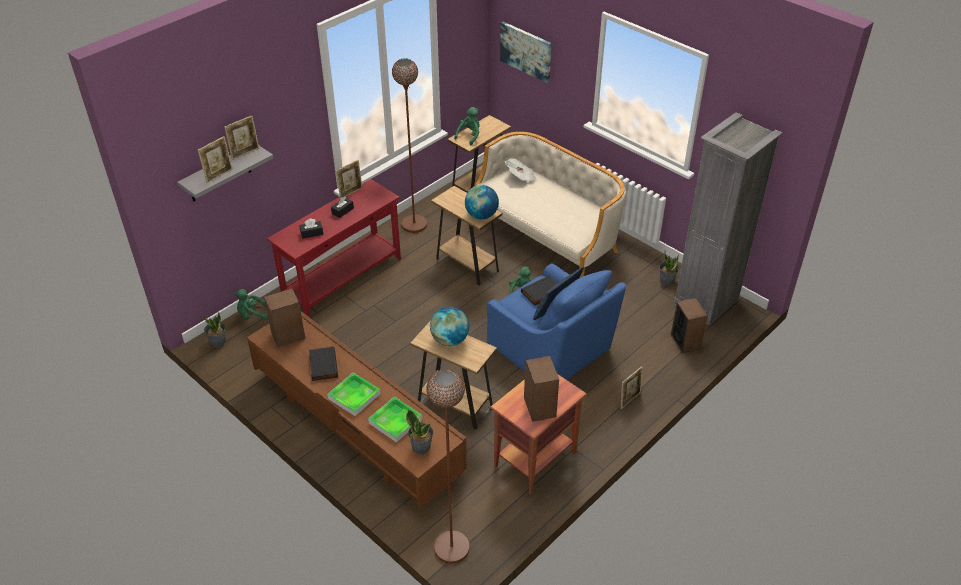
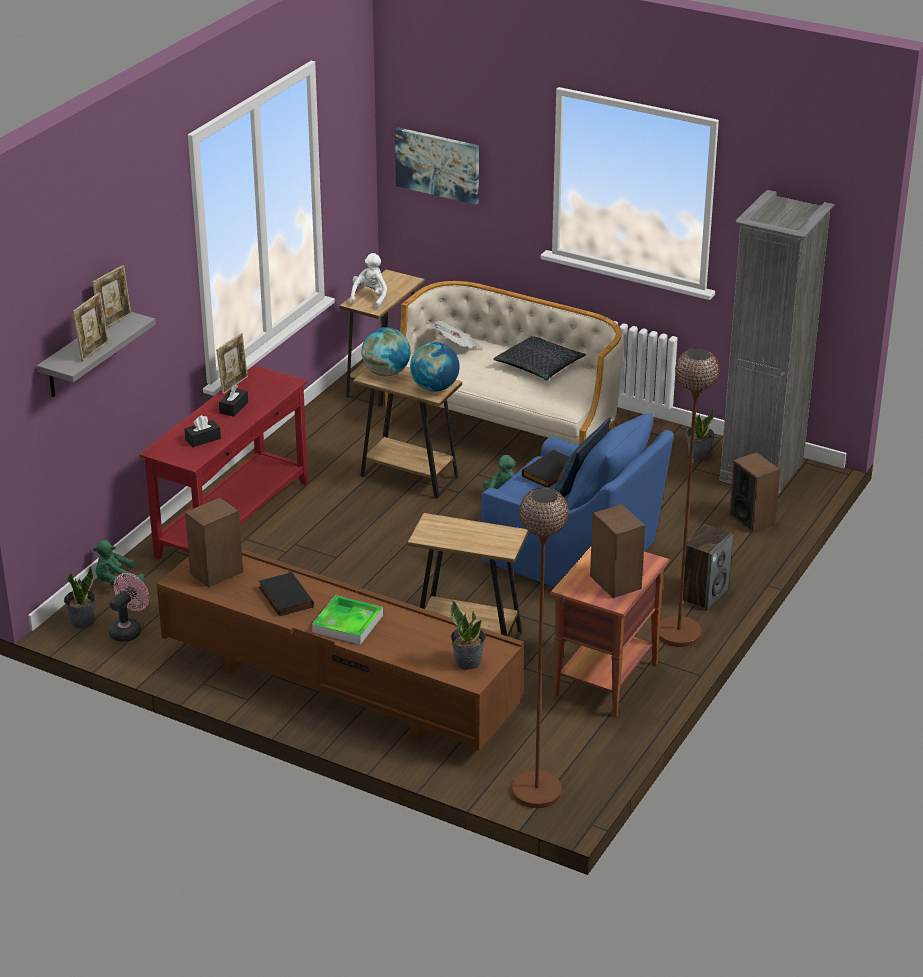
camera: 15 degrees left, 10 degrees down
(243, 354) = (128, 629): none -> pink fan
(395, 421) = (419, 641): tray -> none
(414, 224) = (308, 439): brown floor lamp -> brown floor lamp (679, 633)
(450, 340) = (461, 530): globe -> globe (386, 373)
(469, 136) = (370, 297): green plush toy -> white plush toy
(570, 201) = (539, 366): none -> black pillow
(629, 399) = (703, 594): picture frame -> speaker

